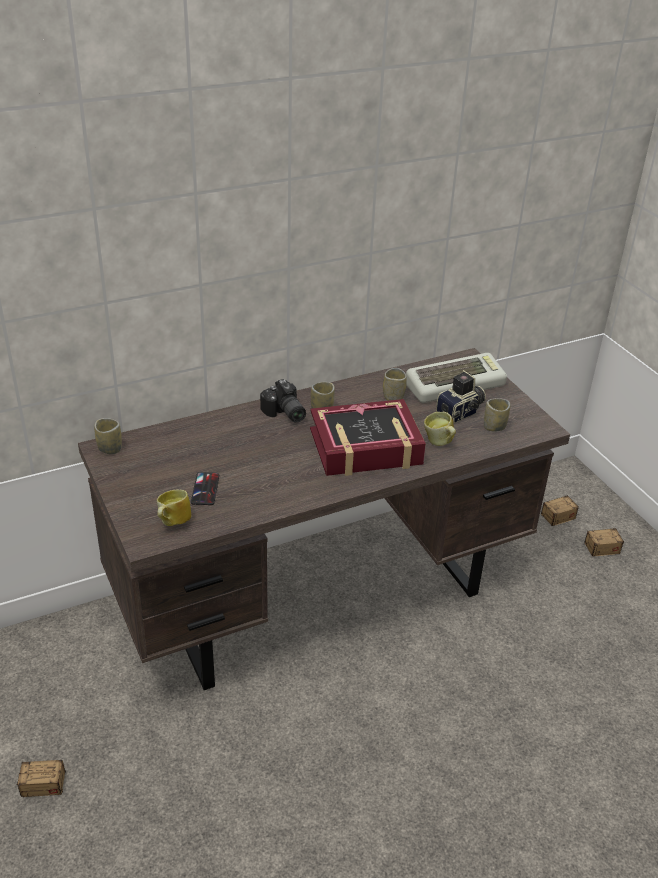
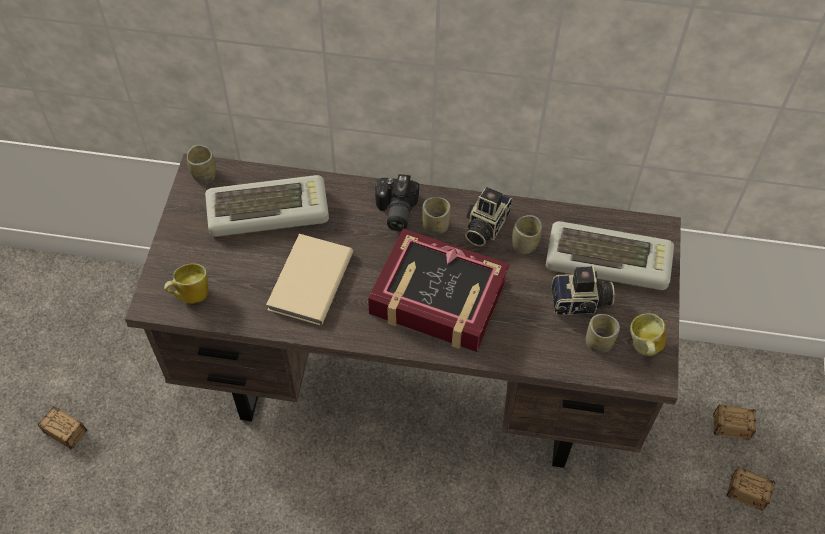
camera: 35 degrees right, 20 degrees up
(186, 449) = (269, 210): none -> keyboard
(205, 489) = (248, 269): phone -> none
(260, 477) = (308, 282): none -> beige book
(356, 397) = (484, 226): none -> camera
(439, 443) = (518, 333): mug -> mug (643, 347)

